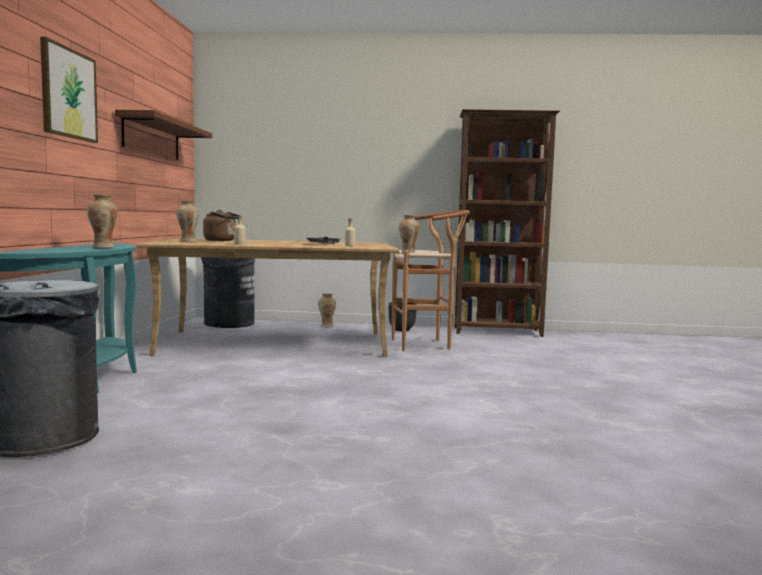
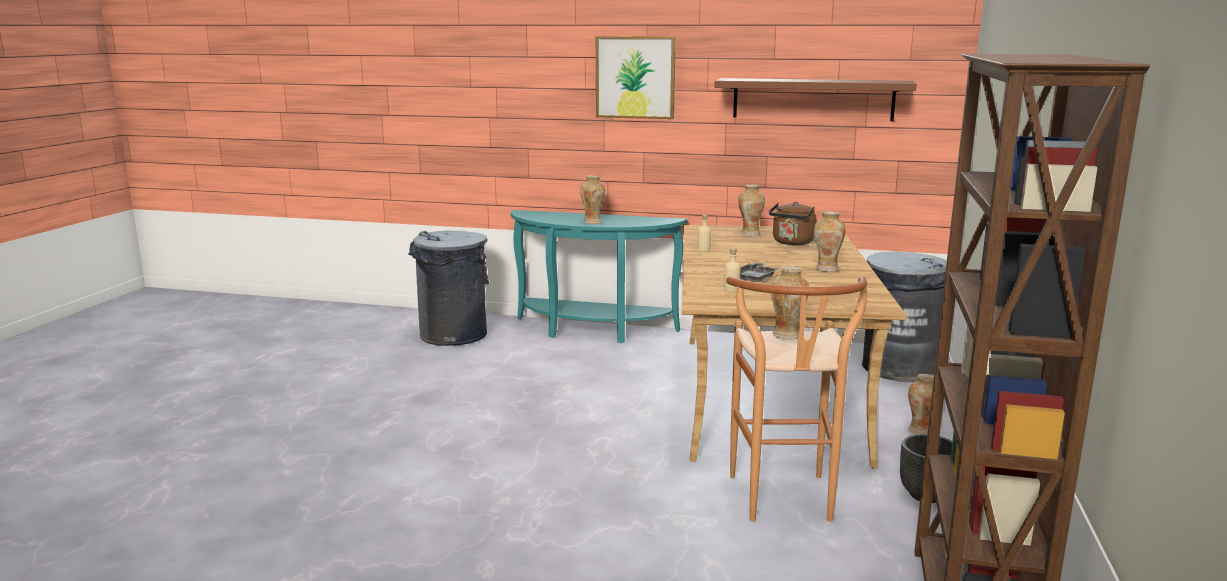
camera: 100 degrees right, 10 degrees up
(296, 241) = (826, 269): none -> vase

